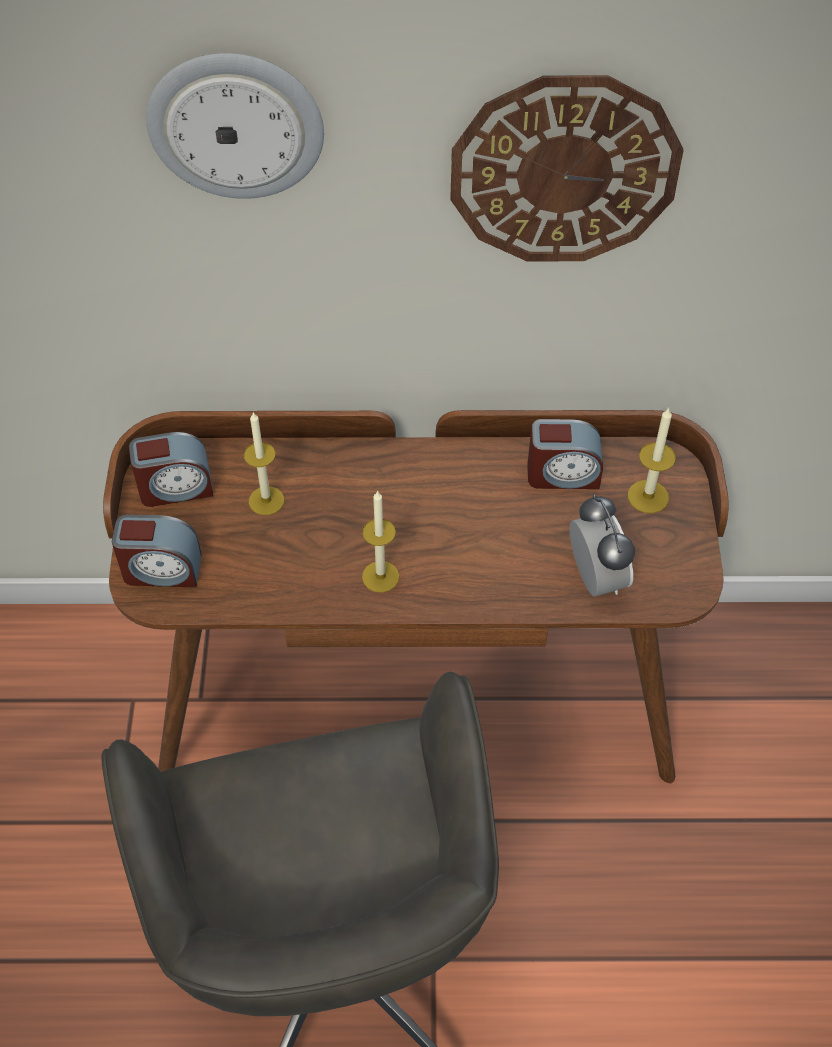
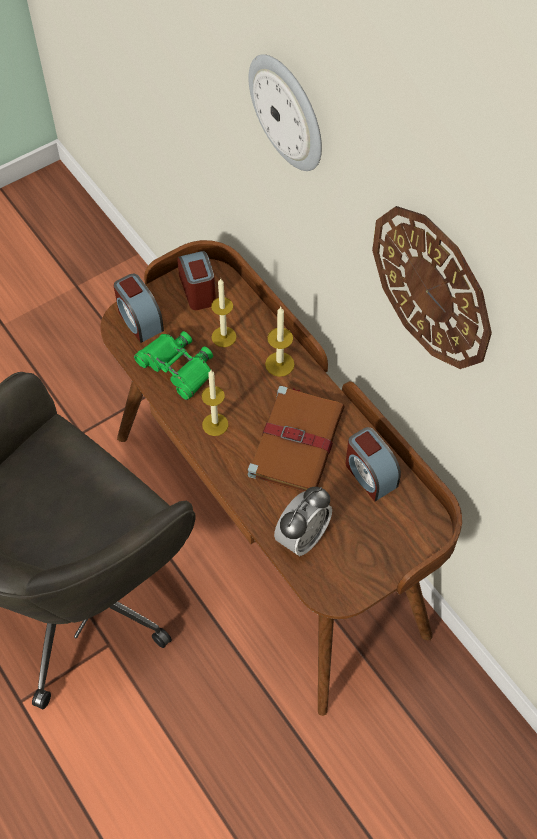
camera: 55 degrees right, 5 degrees up
(175, 487) = (198, 290): alarm clock -> alarm clock turned 150 degrees counterclockwise
(267, 569) = (177, 367): none -> green binoculars
(467, 512) = (296, 440): none -> brown book
(648, 496) = (391, 532): candle -> candle (279, 364)

